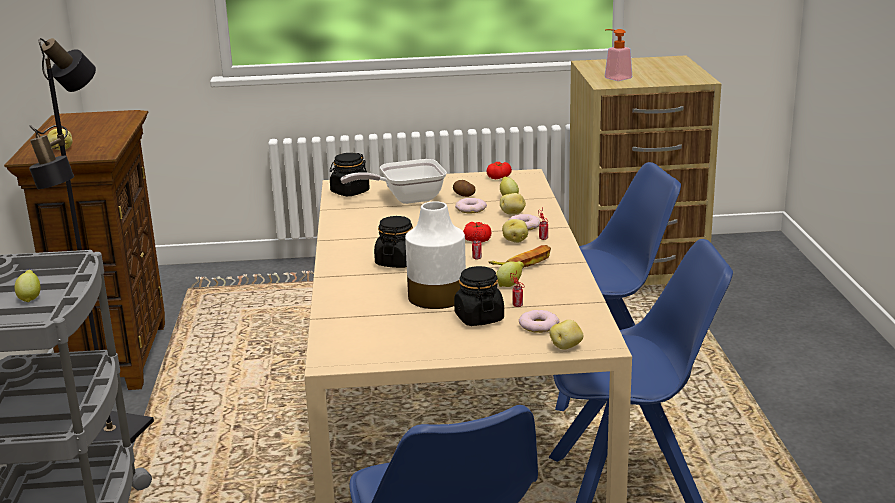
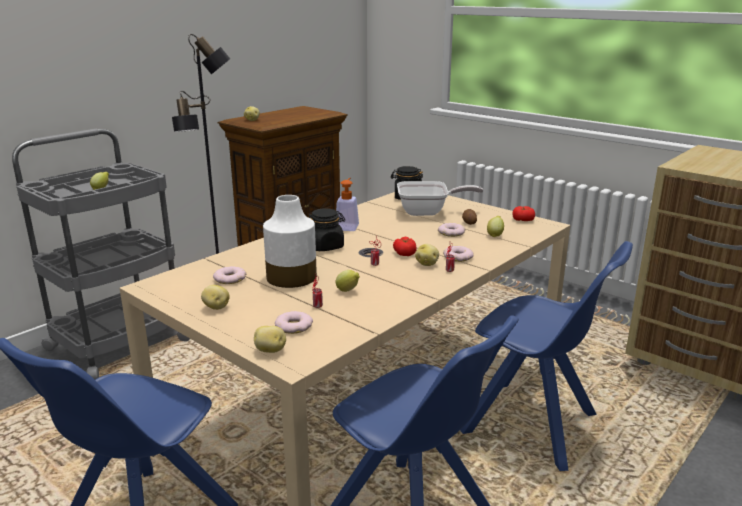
camera: 45 degrees right, 0 degrees up
(389, 321) = (230, 279): none -> donut
(406, 199) = (428, 212): frying pan -> frying pan turned 150 degrees clockwise
(479, 318) = (276, 302): black jar -> none
(513, 213) = (472, 246): potato -> potato (216, 307)
(524, 262) = (396, 280): banana -> none
(615, 77) = (702, 163): soap dispenser -> soap dispenser (348, 226)

